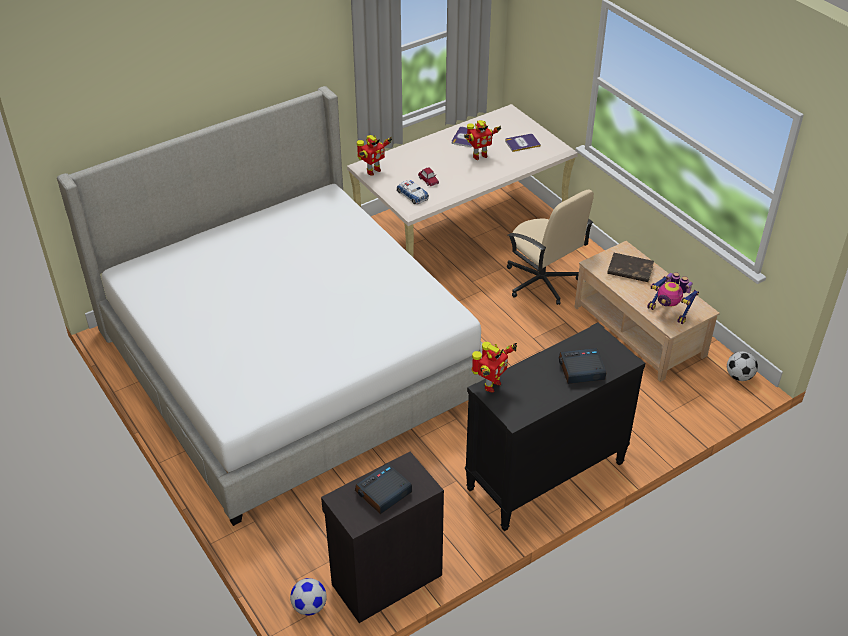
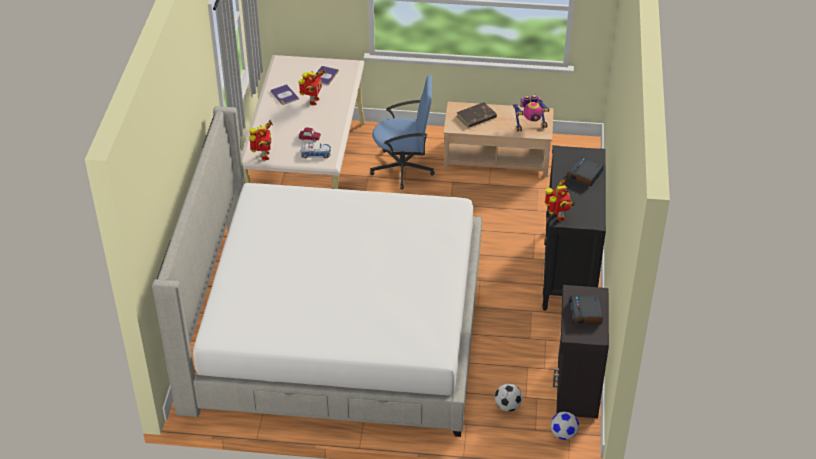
camera: 50 degrees left, 0 degrees up
(542, 282) = (403, 168): beige office chair -> blue office chair
(739, 376) = (578, 144): football -> football (507, 406)

